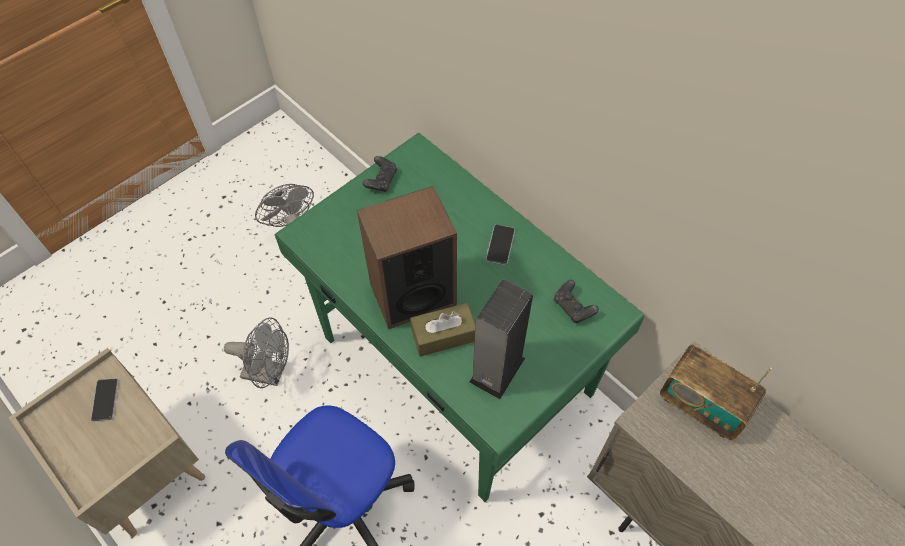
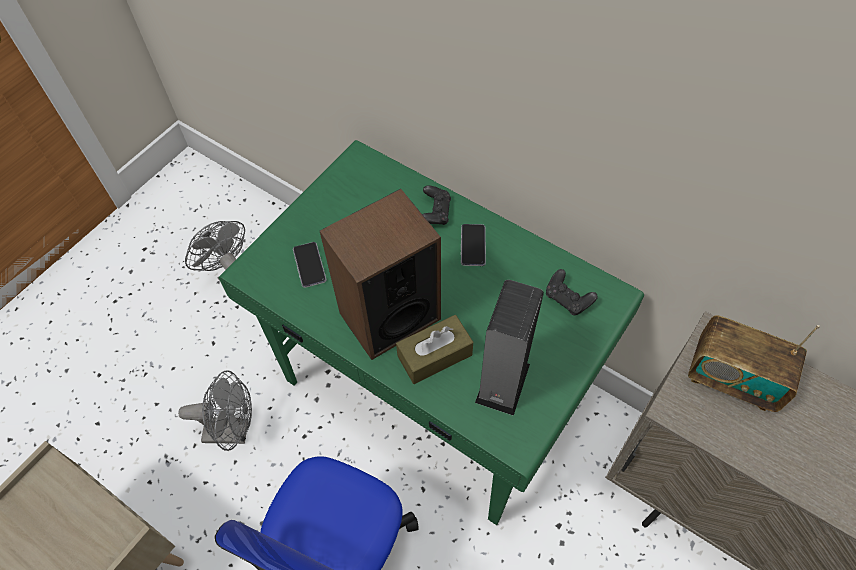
camera: 10 degrees left, 0 degrees up
(105, 400) = (54, 502): phone -> phone (309, 265)
(381, 180) = (326, 198): black game controller -> black game controller (435, 212)

